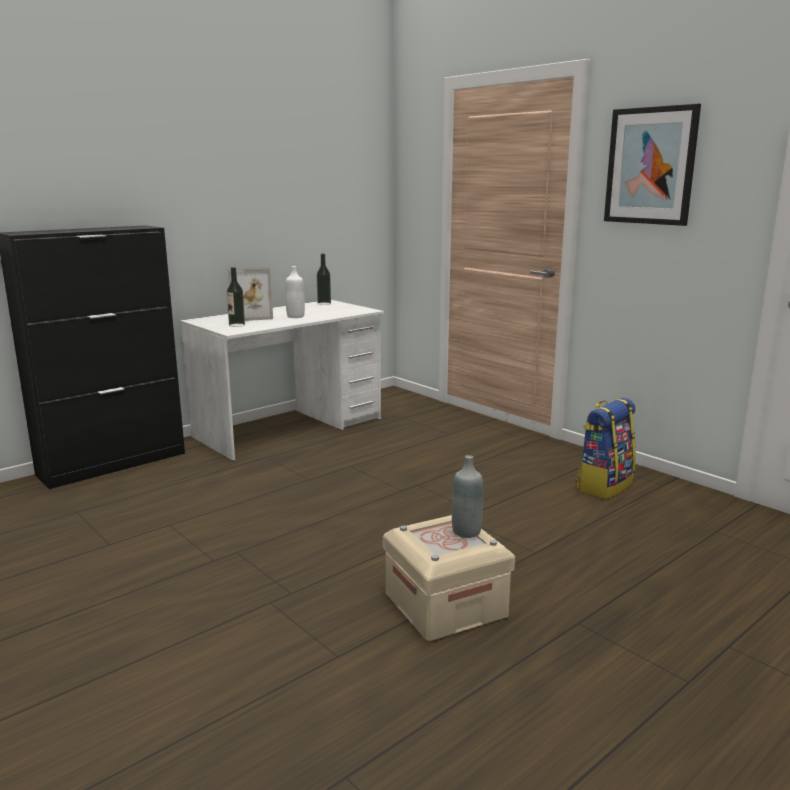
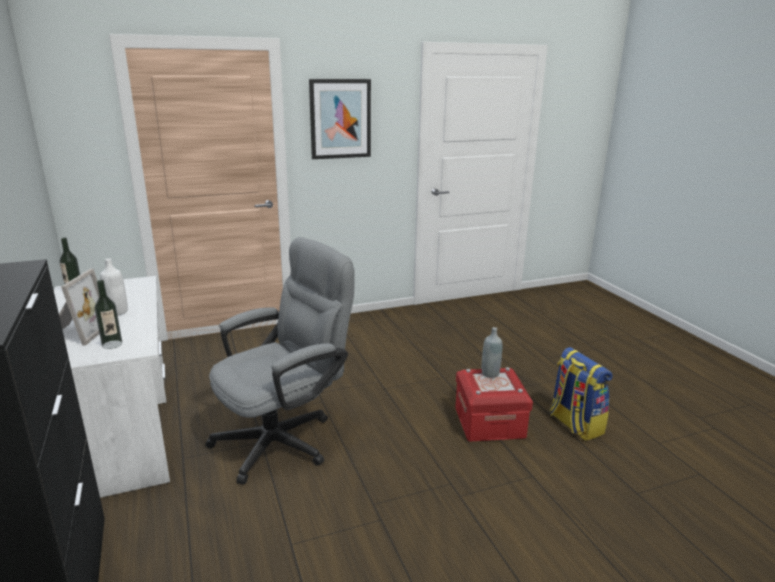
camera: 70 degrees left, 5 degrees up
(321, 488) = (284, 438): none -> grey office chair
(445, 605) = (489, 423): beige storage box -> red storage box
(603, 485) = (375, 331): backpack -> backpack (574, 424)

